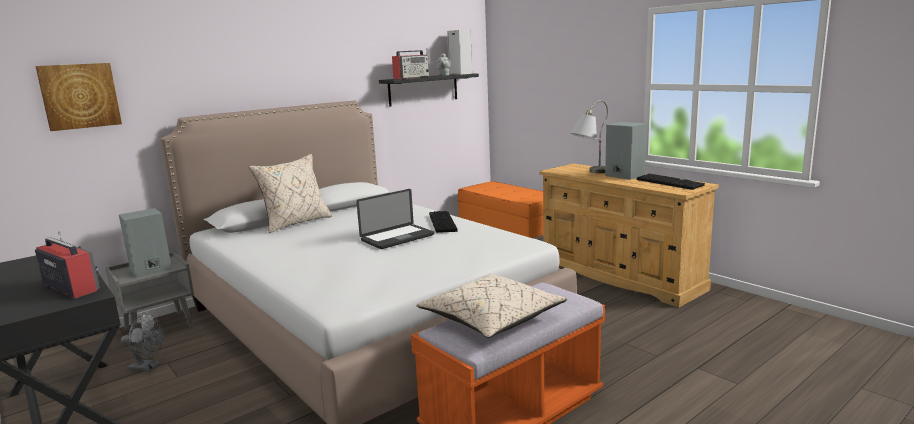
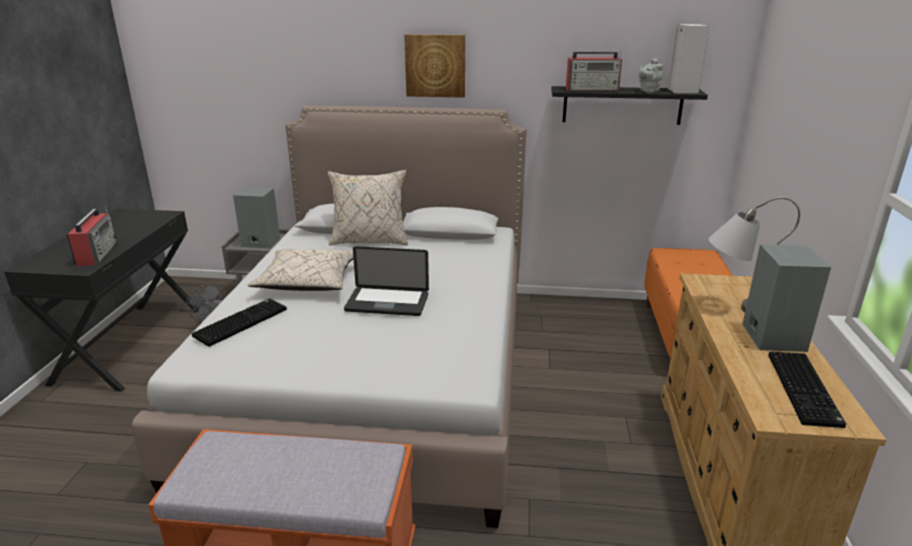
camera: 45 degrees right, 10 degrees up
(80, 96) = (229, 74): picture -> picture (435, 65)
(441, 222) = (465, 301): keyboard -> keyboard (241, 322)
(491, 319) = (258, 461): beige pillow -> beige pillow (308, 282)

